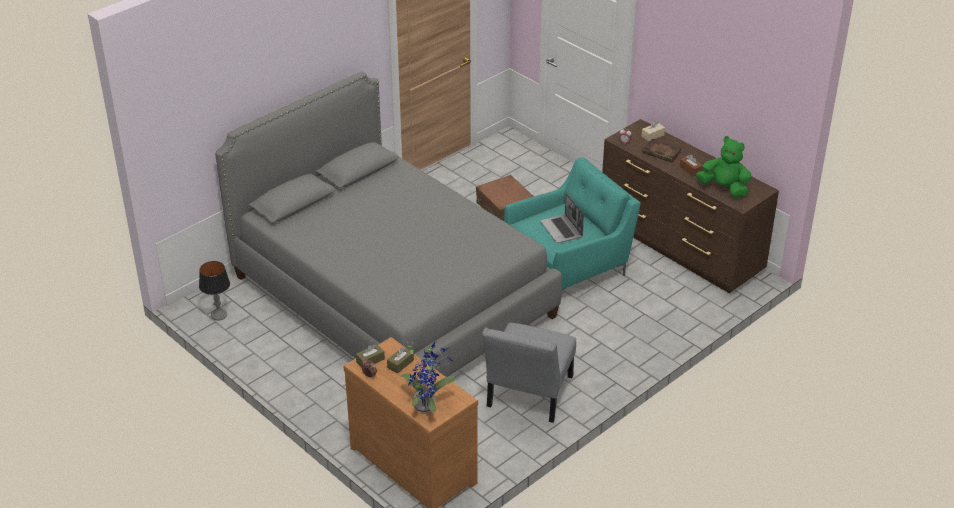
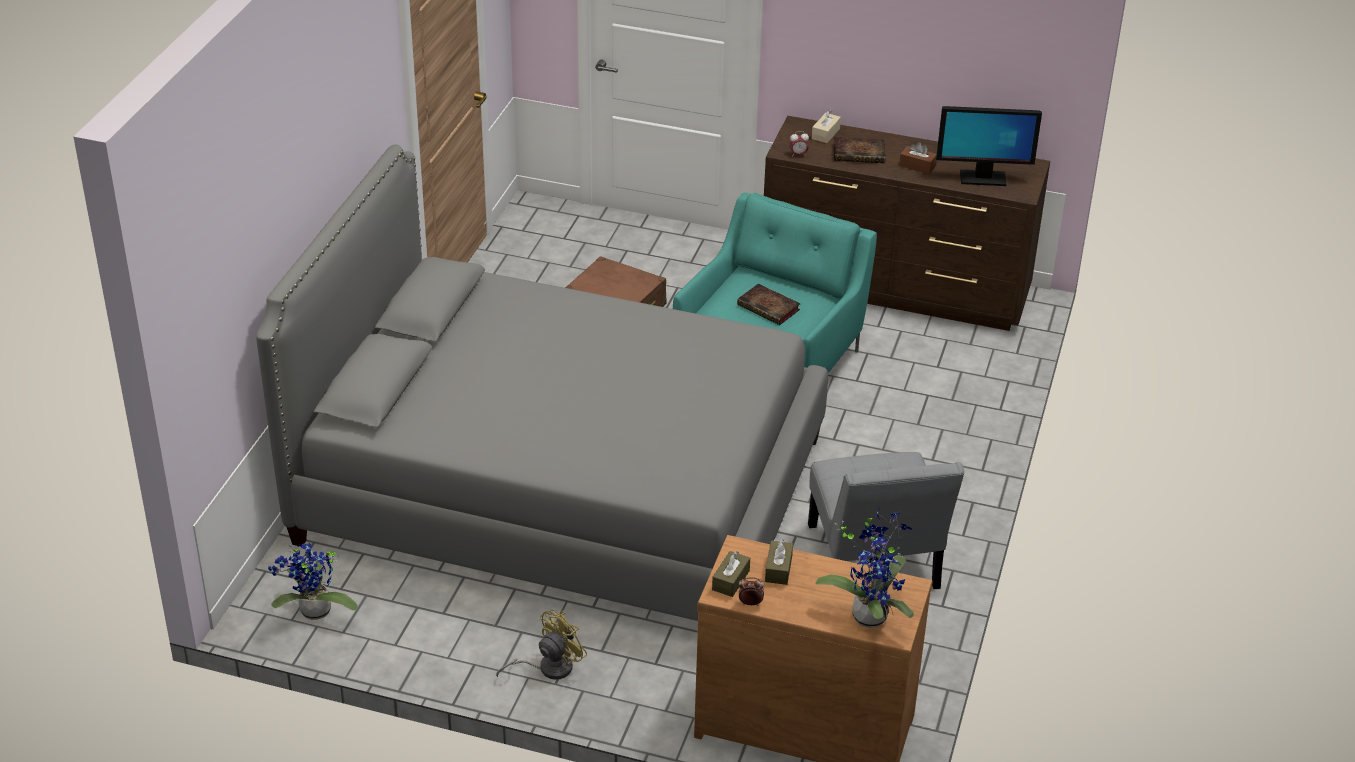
camera: 30 degrees left, 0 degrees up
(219, 315) = (313, 614): table lamp -> potted plant
(308, 384) = (548, 668): none -> yellow fan
(562, 230) = (770, 308): laptop -> book
(724, 188) = (982, 178): green plush toy -> monitor

